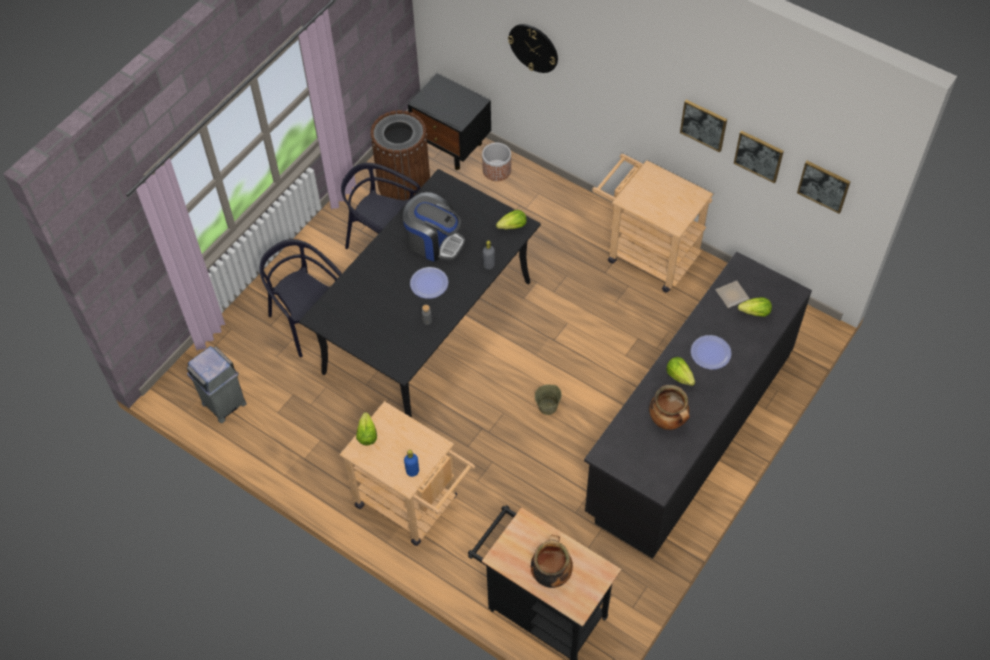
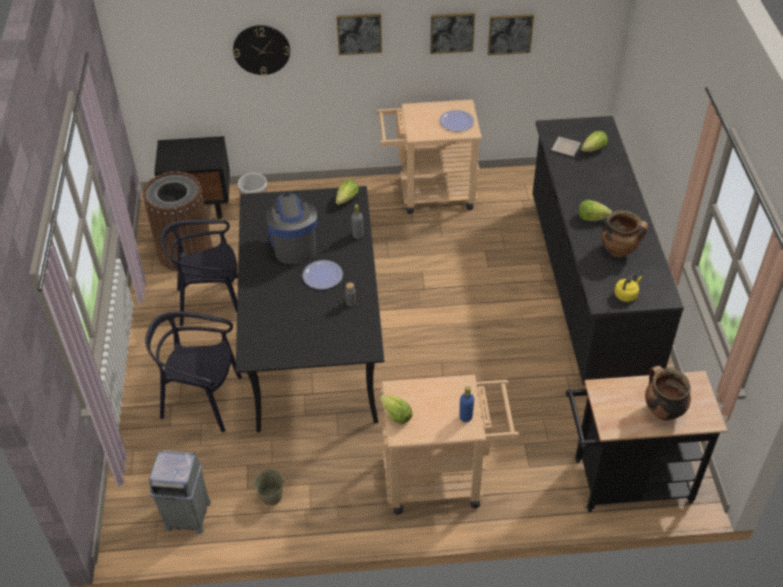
camera: 40 degrees left, 10 degrees down
(434, 241) = (294, 244): coffee machine -> coffee machine turned 90 degrees counterclockwise
(548, 406) = (470, 336): beige bucket -> beige bucket (271, 496)
(630, 462) = (626, 294): none -> yellow kettle
(710, 353) = (594, 190): plate -> plate (456, 121)
(824, 186) = (575, 28): picture -> picture (359, 33)

